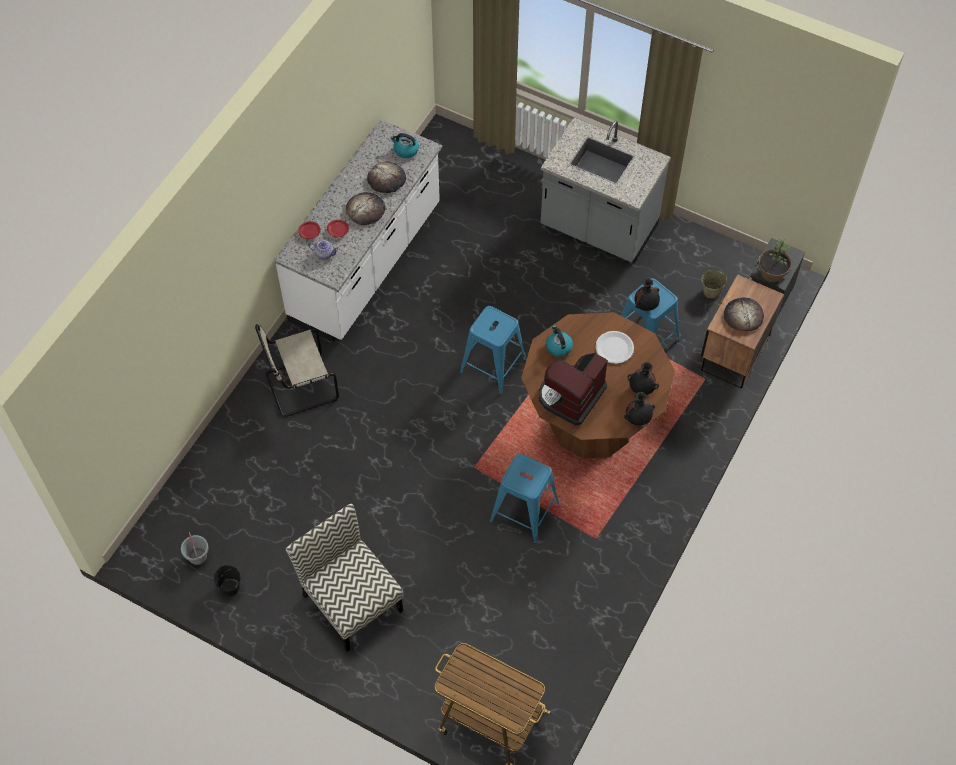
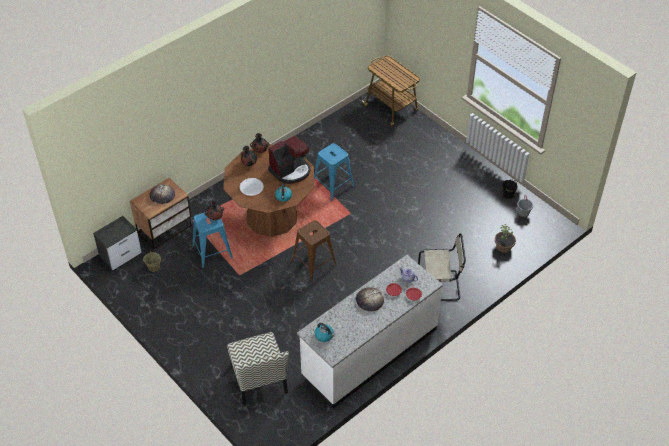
camera: 160 degrees left, 10 degrees down
(351, 601) = (443, 171): chair -> chair (259, 380)
(387, 179) = (346, 317): bread -> none
(493, 366) = (314, 263): blue stool -> brown stool
(598, 228) = (199, 329): grey counter -> none
(771, 273) = (123, 227): potted plant -> potted plant (504, 247)

